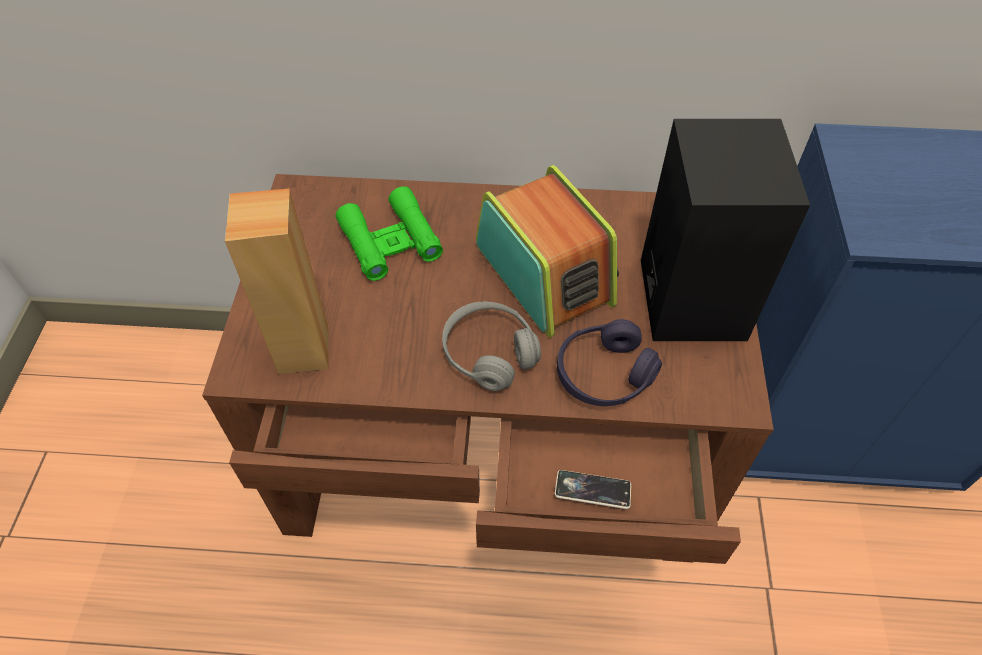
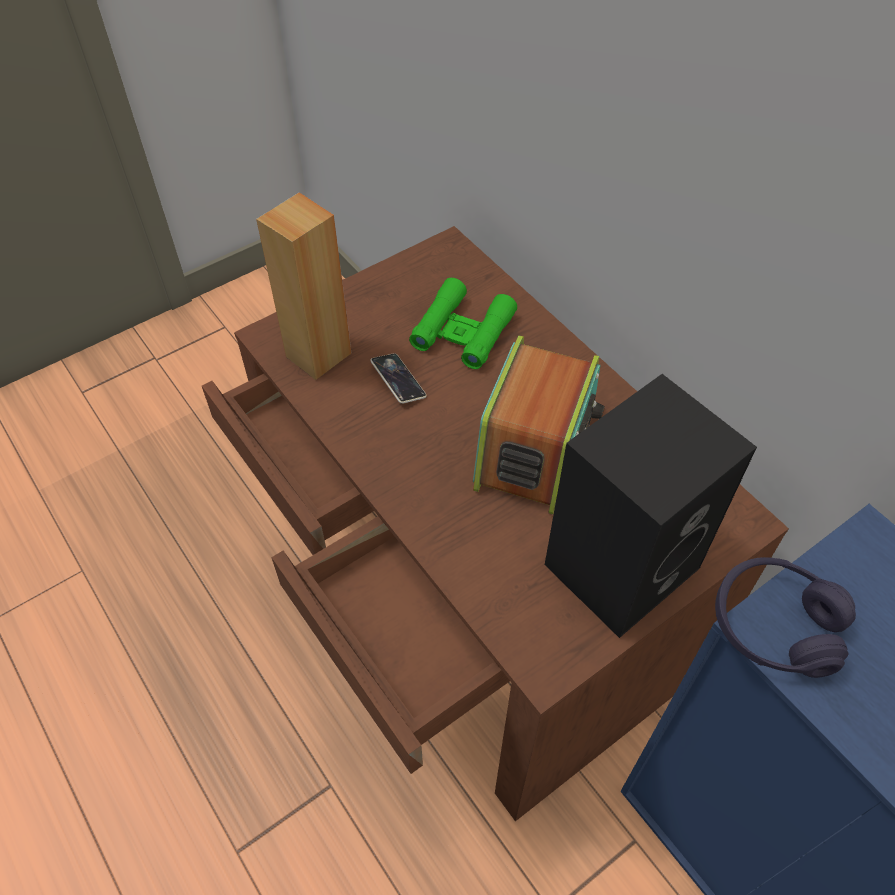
camera: 50 degrees right, 0 degrees up
(489, 353) = (421, 462): grey headphones -> none
(592, 491) = (388, 628): phone -> phone (398, 381)
(604, 374) = (475, 550): purple headphones -> purple headphones (775, 626)

